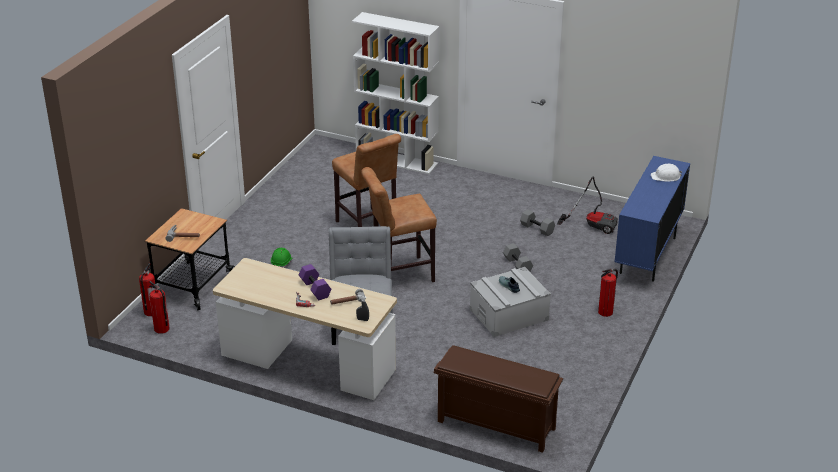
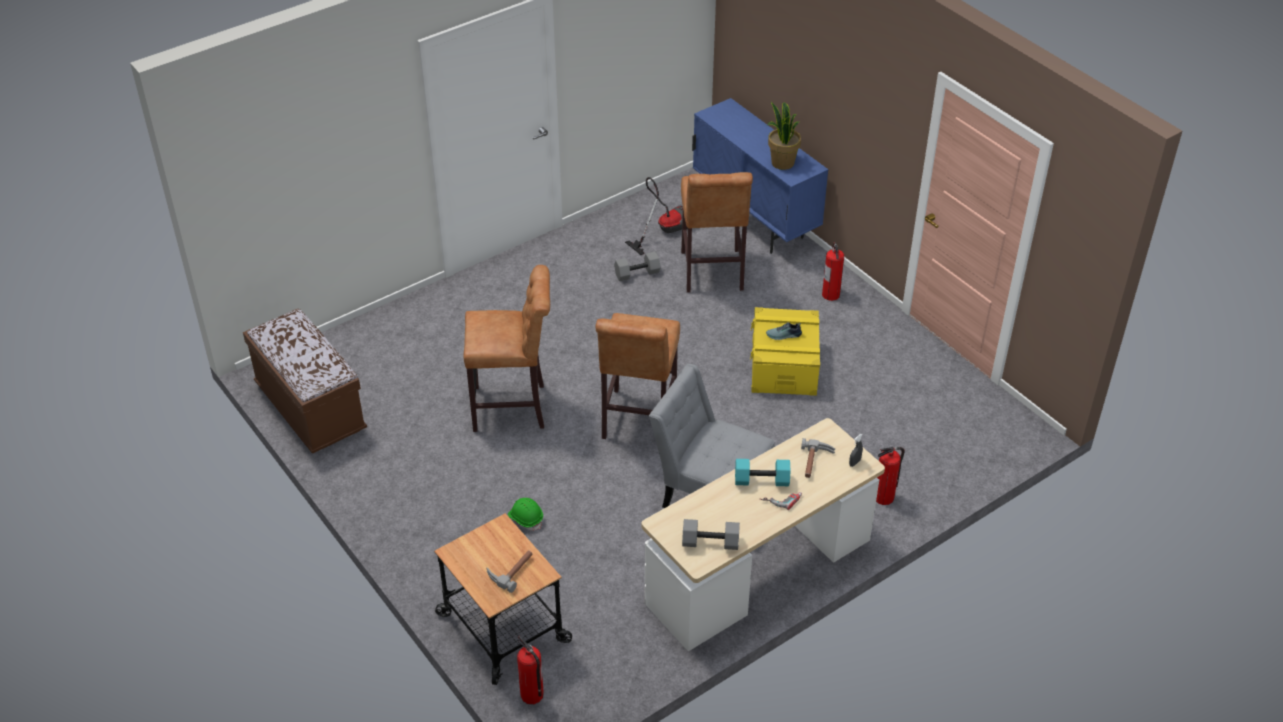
camera: 60 degrees left, 10 degrees up
(162, 329) = (582, 695): fire extinguisher -> fire extinguisher (884, 497)
(305, 166) = (310, 409): none -> brown bench
(316, 289) = (762, 480): purple dumbbell -> turquoise dumbbell
(397, 160) = (383, 321): white bookcase -> none
(495, 425) = (969, 460): brown shoe rack -> none
(509, 314) = (784, 366): grey storage box -> yellow storage box
(518, 265) = (696, 319): grey dumbbell -> grey dumbbell (711, 542)
(570, 257) = (712, 274): none -> brown stool
(641, 203) = (782, 163): none -> potted plant
(666, 176) = (744, 124): white hard hat -> none

